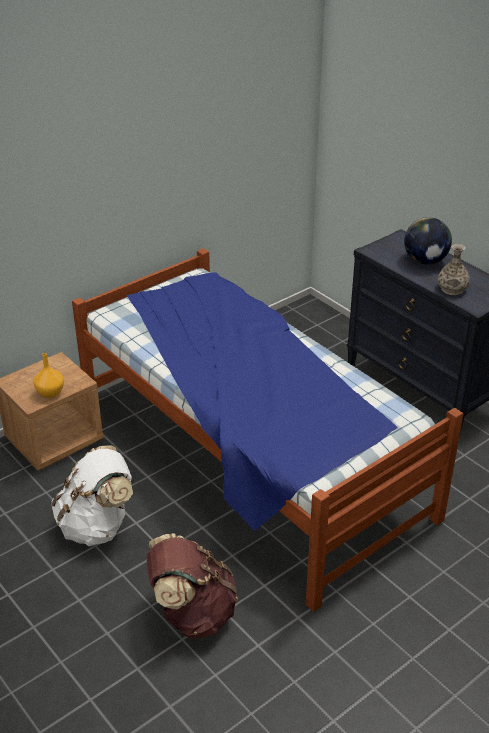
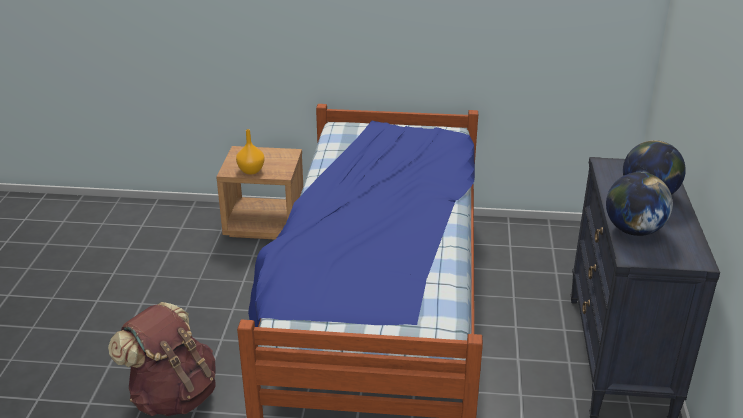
camera: 45 degrees right, 5 degrees down
(97, 526) = (207, 294): white backpack -> none
(452, 289) = (633, 230): vase -> globe

